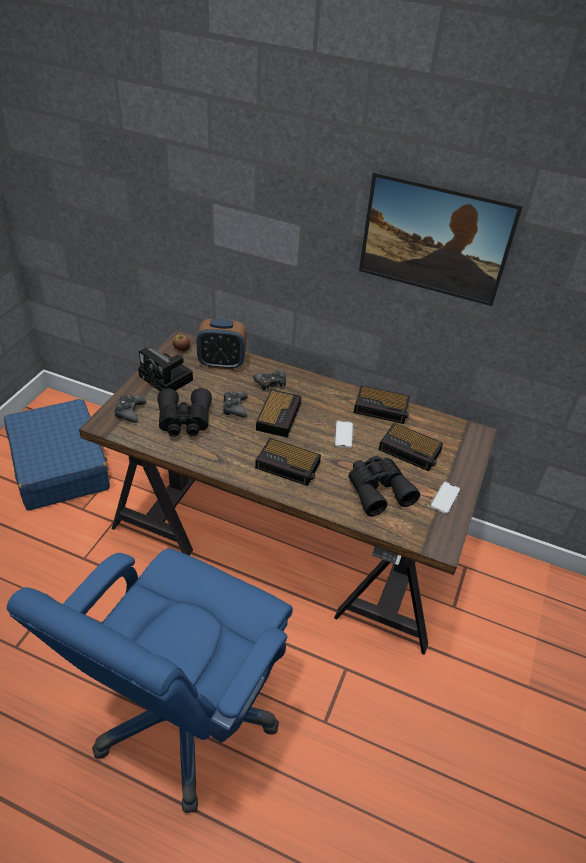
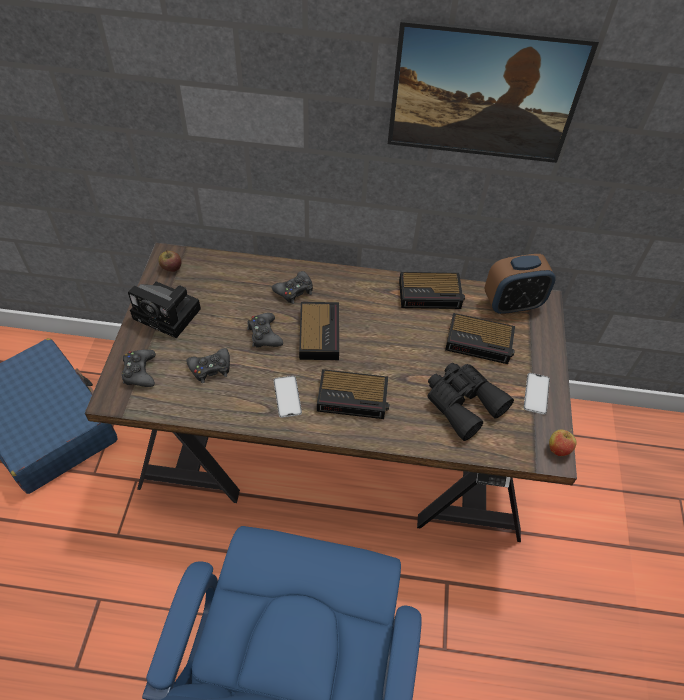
camera: 15 degrees left, 10 degrees up
(184, 421) = (210, 368): black binoculars -> black game controller
(222, 363) = (227, 276): alarm clock -> alarm clock (512, 304)
(343, 434) = (400, 340): phone -> phone (287, 396)
(448, 542) = (558, 449): none -> apple

